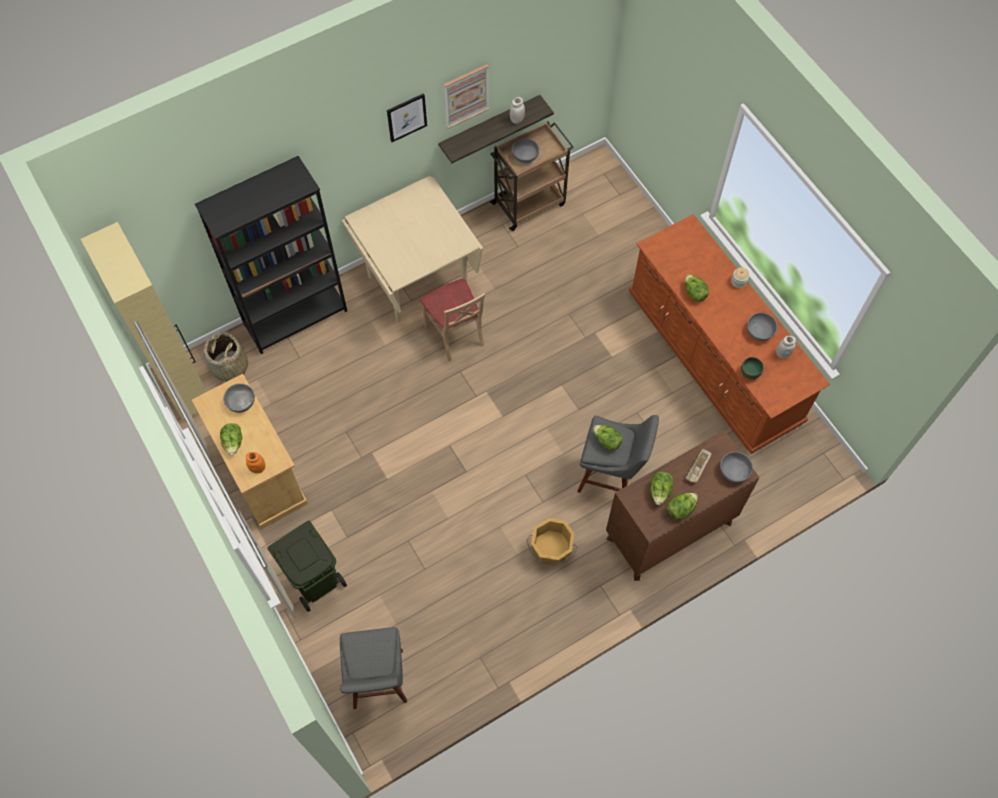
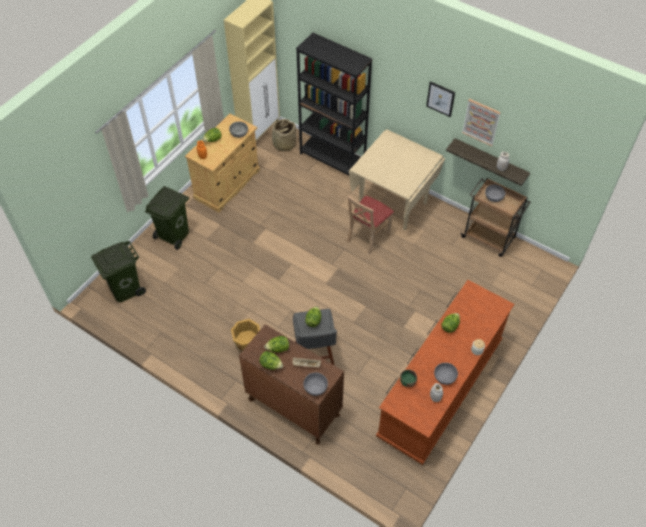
camera: 65 degrees right, 10 degrees down
(378, 683) = (125, 289): grey stool -> green trash can

